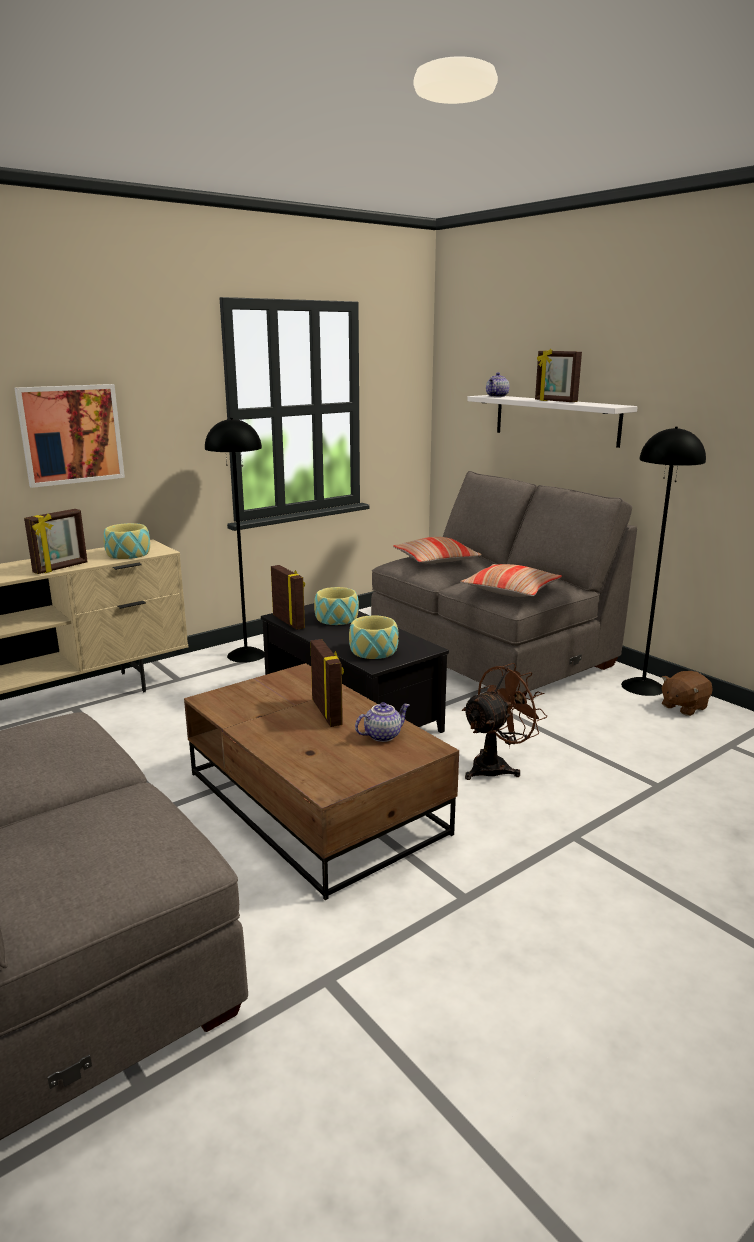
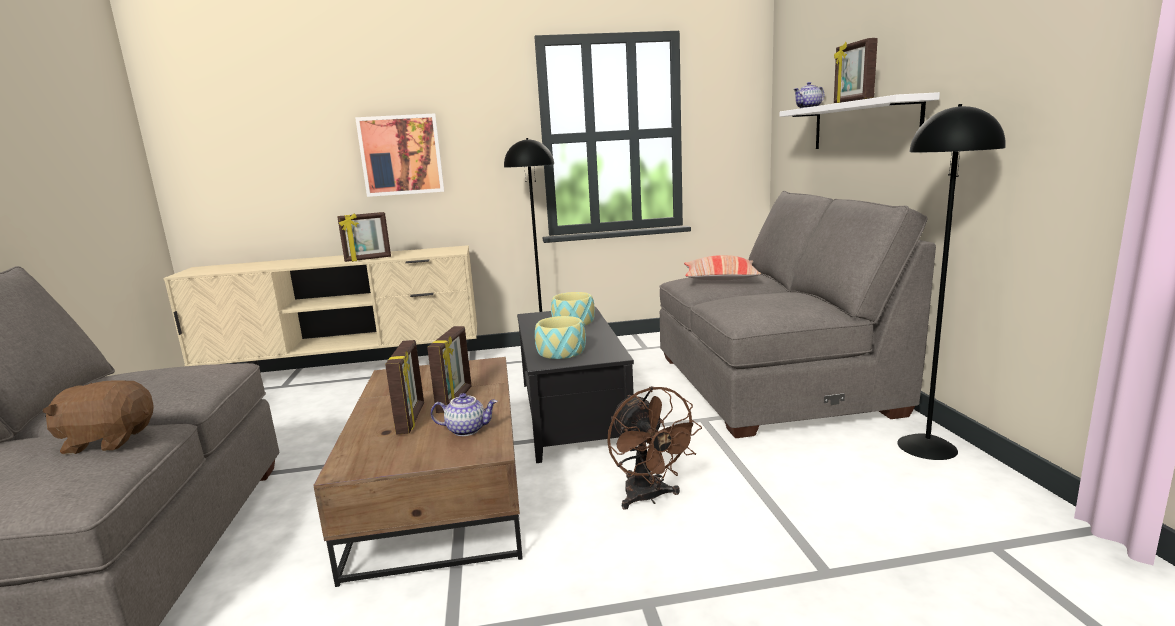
camera: 30 degrees right, 5 degrees down
(128, 554) = (429, 253): bowl -> none
(289, 622) = (530, 320): picture frame -> picture frame (412, 419)
(496, 766) = (649, 498): brown fan -> brown fan turned 75 degrees clockwise
(511, 590) = (754, 308): pillow -> none
(683, 707) = (964, 481): brown plush toy -> brown plush toy (108, 440)

